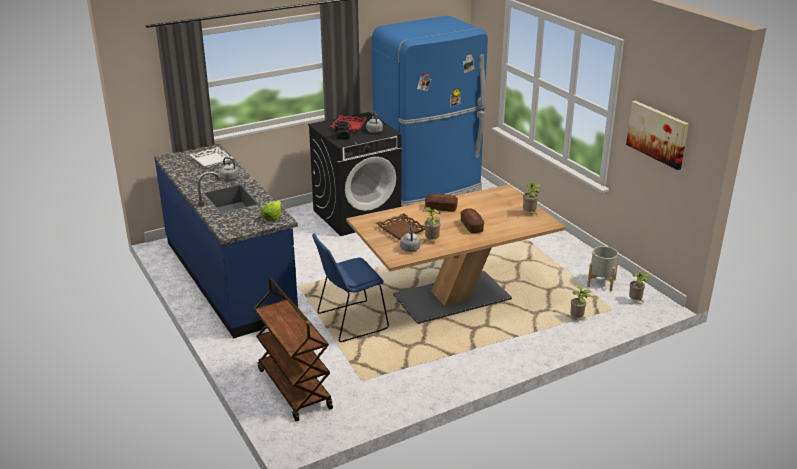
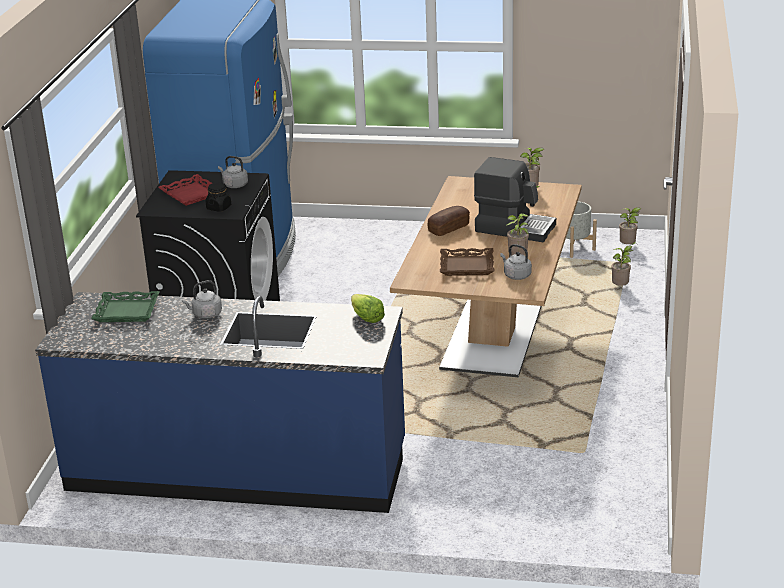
camera: 50 degrees left, 0 degrees up
(211, 160) = (126, 312): white tray -> green tray
(293, 388) = (547, 504): brown cart -> none
(349, 322) = (458, 418): blue chair -> none
(471, 226) = (514, 227): bread -> coffee machine
(657, 134) = (591, 45): picture -> none

